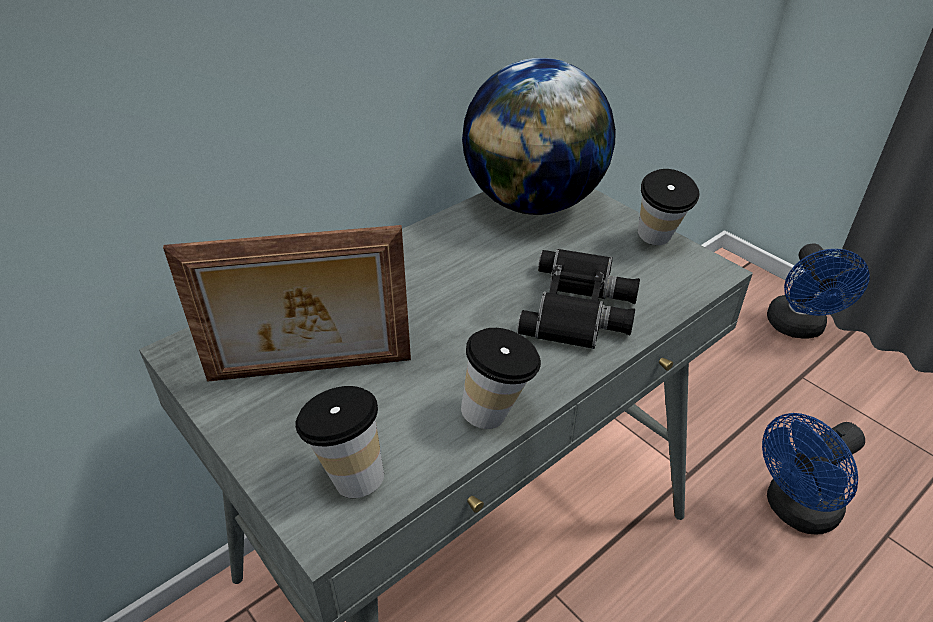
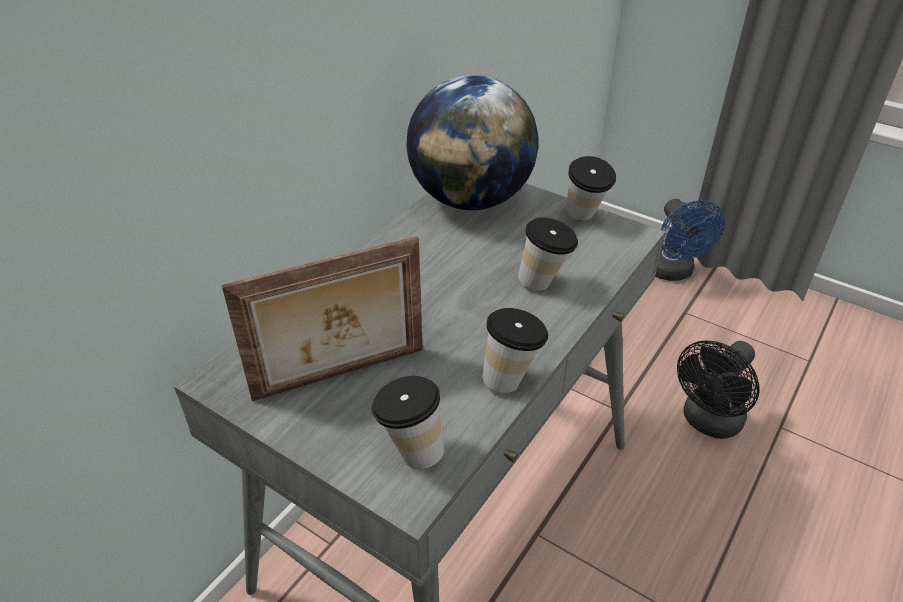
camera: 15 degrees left, 0 degrees up
(581, 308) = (544, 282): black binoculars -> cup
(795, 510) = (708, 422): blue fan -> black fan

